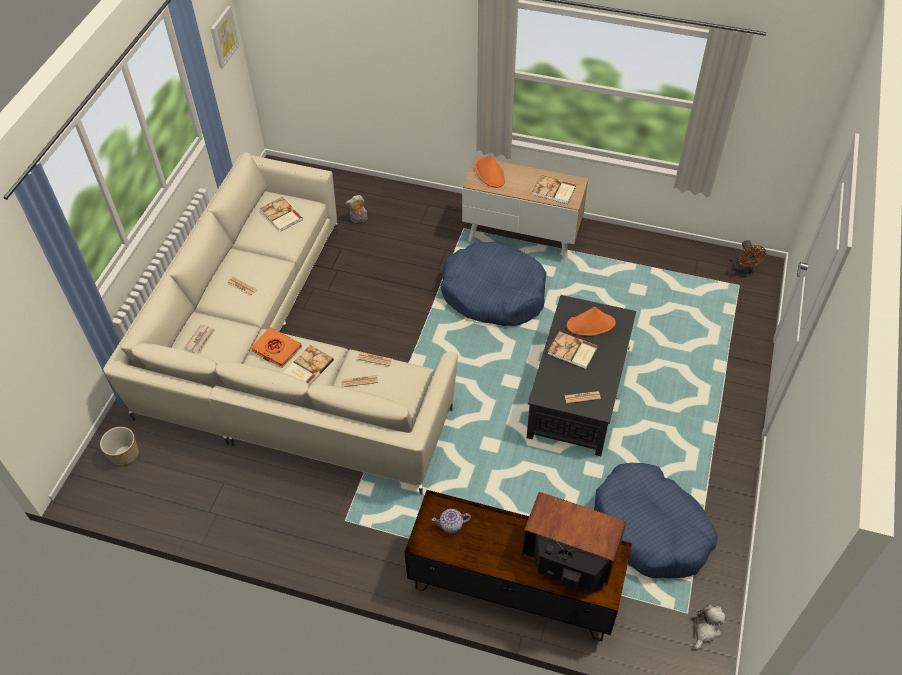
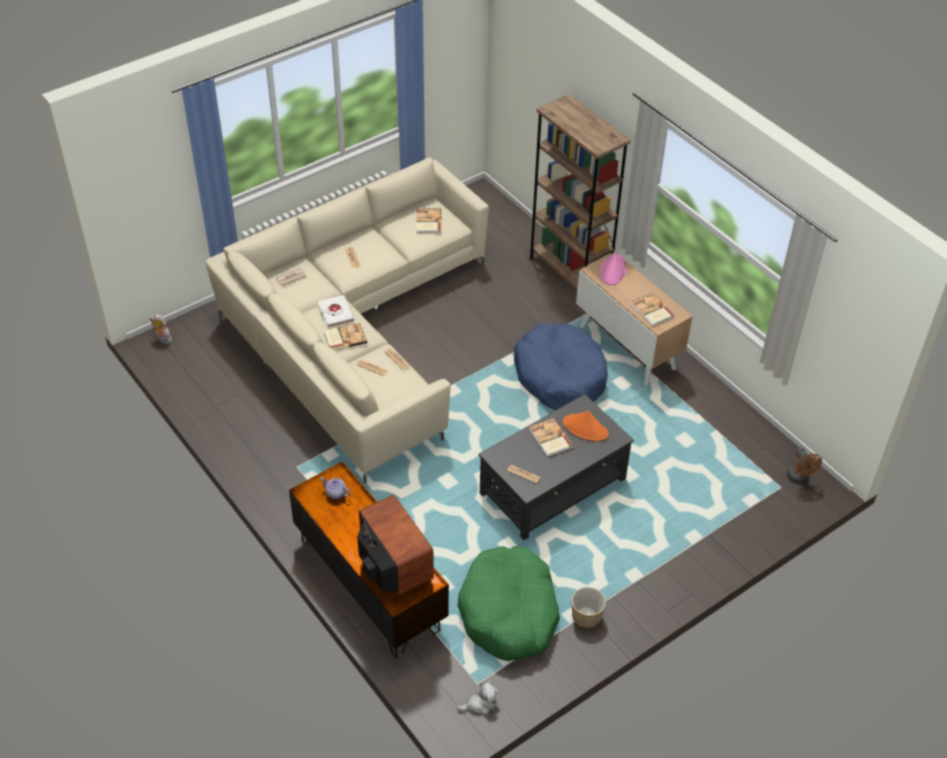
camera: 35 degrees right, 5 degrees down
(124, 454) = (194, 336): planter -> planter (586, 616)
(223, 37) = (462, 57): picture -> none
(276, 349) = (335, 313): orange book -> white book
(358, 220) = (507, 264): plush toy -> plush toy (162, 339)
(418, 201) = (569, 274): none -> brown bookcase
(490, 173) = (613, 270): orange hat -> pink hat
(650, 529) = (509, 612): blue dog bed -> green dog bed
(743, 269) = (799, 478): brown fan -> brown fan turned 45 degrees counterclockwise

